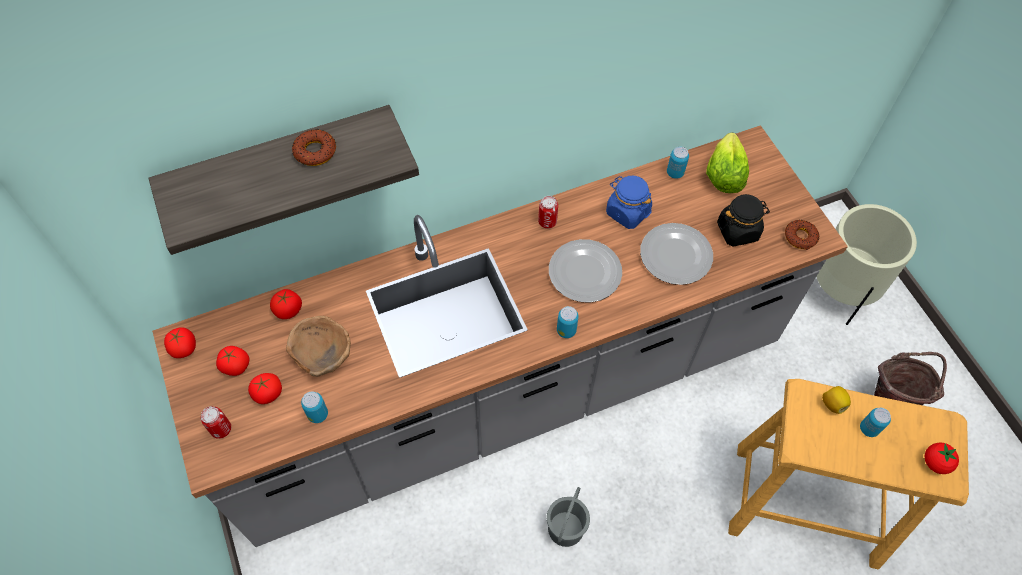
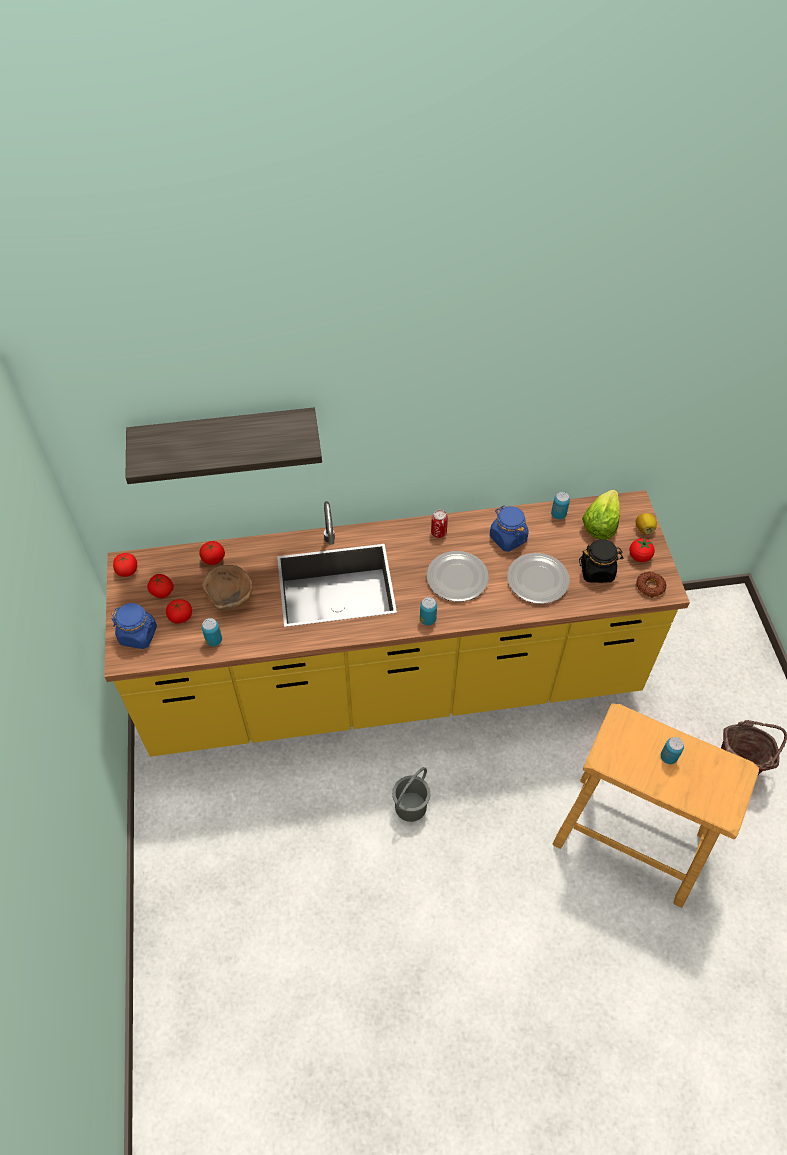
camera: 15 degrees right, 5 degrees down
(221, 429) = (138, 635): can -> blue jar
(315, 151) = (249, 431): donut -> none
(509, 394) = (393, 686): grey counter -> yellow counter
(832, 404) = (643, 730): lemon -> lemon (644, 529)
(839, 292) = (718, 663): beige planter -> none
(935, 463) = (718, 797): tomato -> tomato (639, 556)

